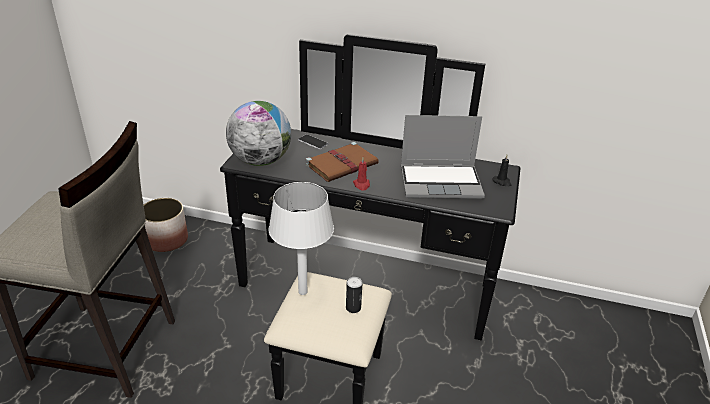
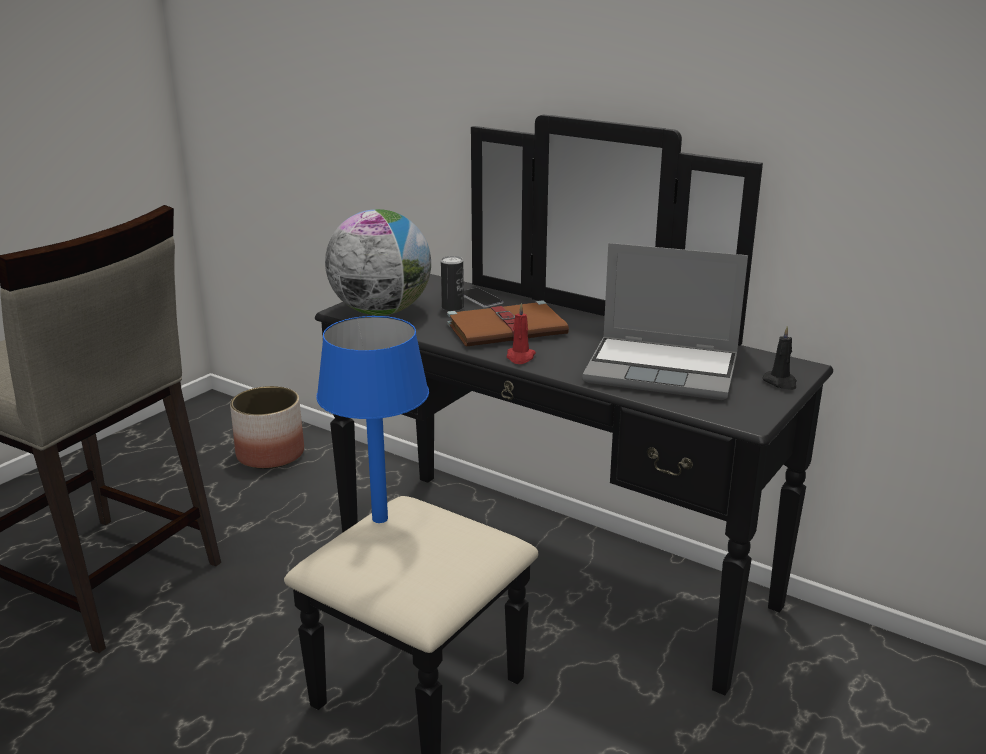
camera: 20 degrees right, 10 degrees down
(302, 291) = (379, 518): white table lamp -> blue table lamp
(353, 308) = (448, 555): can -> can (452, 307)

